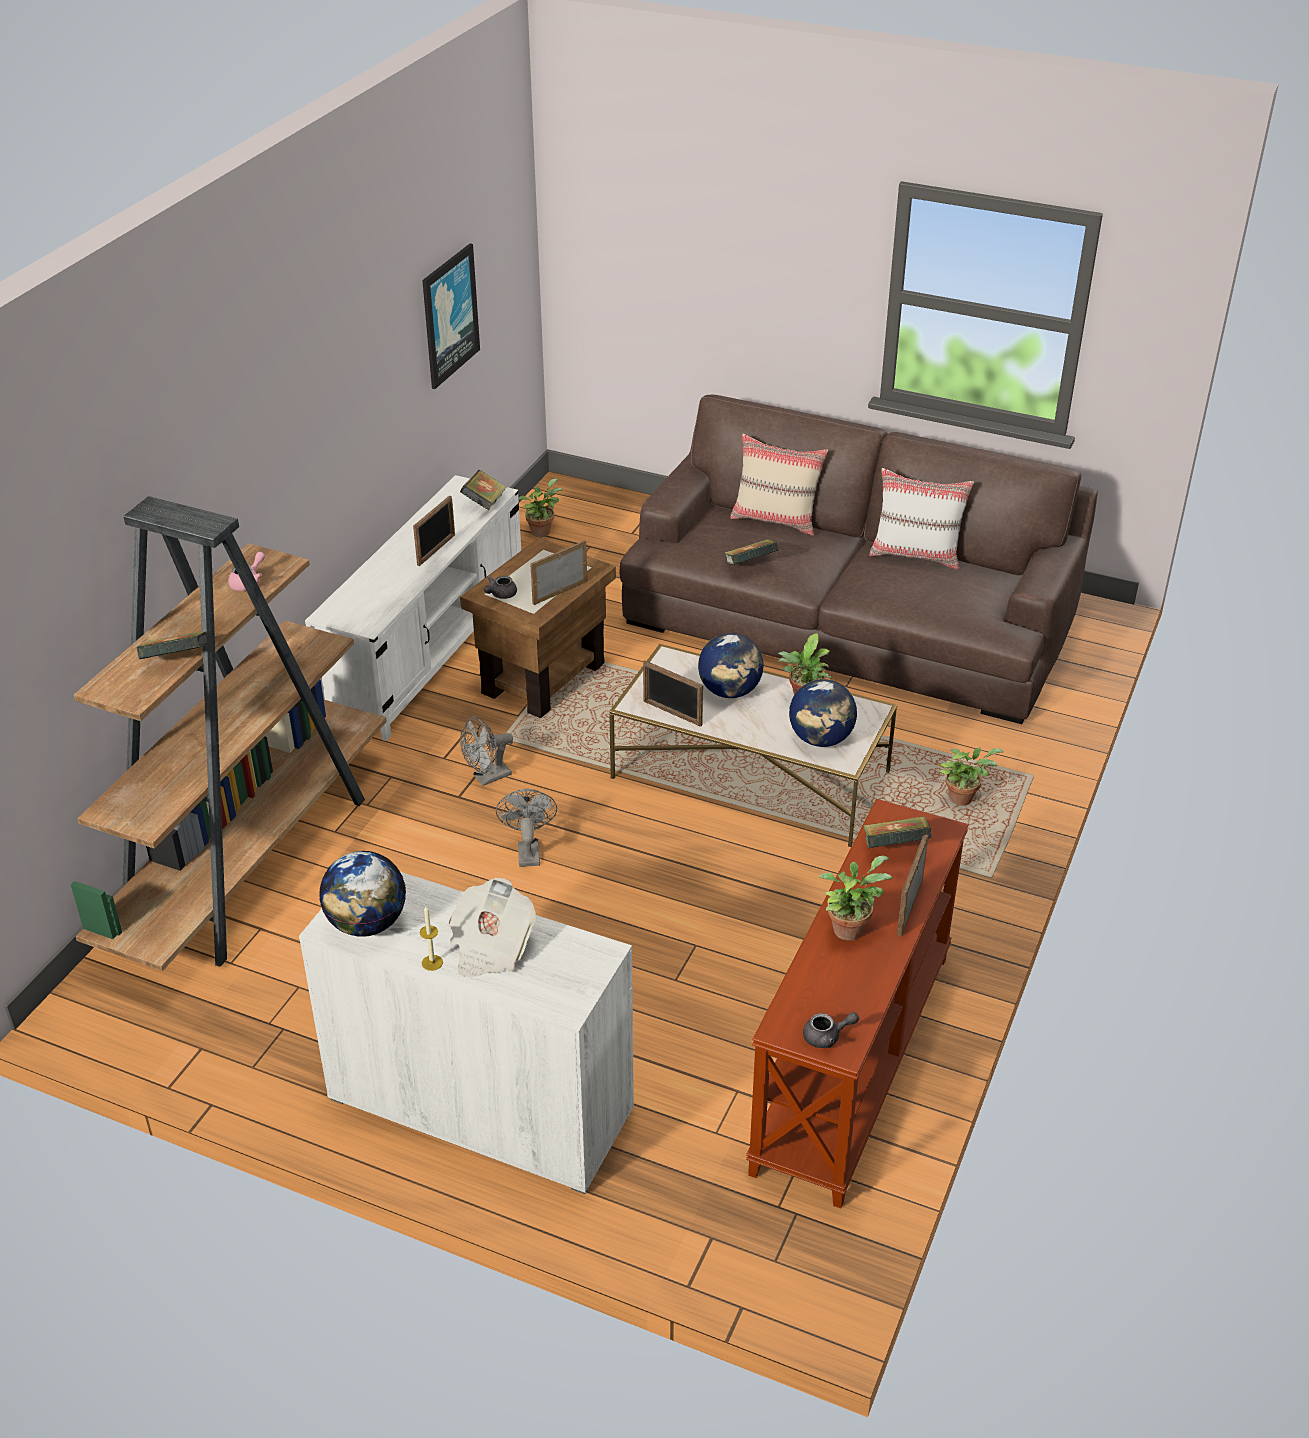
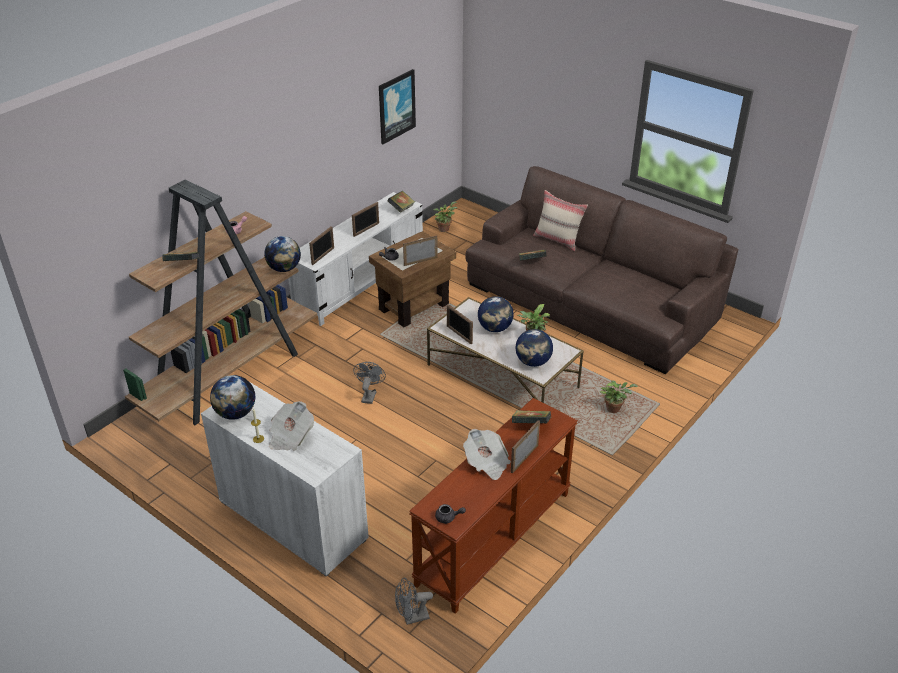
camera: 15 degrees right, 0 degrees up
(327, 643) = (284, 269): none -> globe
(377, 610) = (323, 256): none -> picture frame
(487, 778) = (364, 354): grey fan -> grey fan (412, 618)
(849, 927) = (486, 463): potted plant -> newspaper
(916, 555) = (628, 270): white pillow -> none

